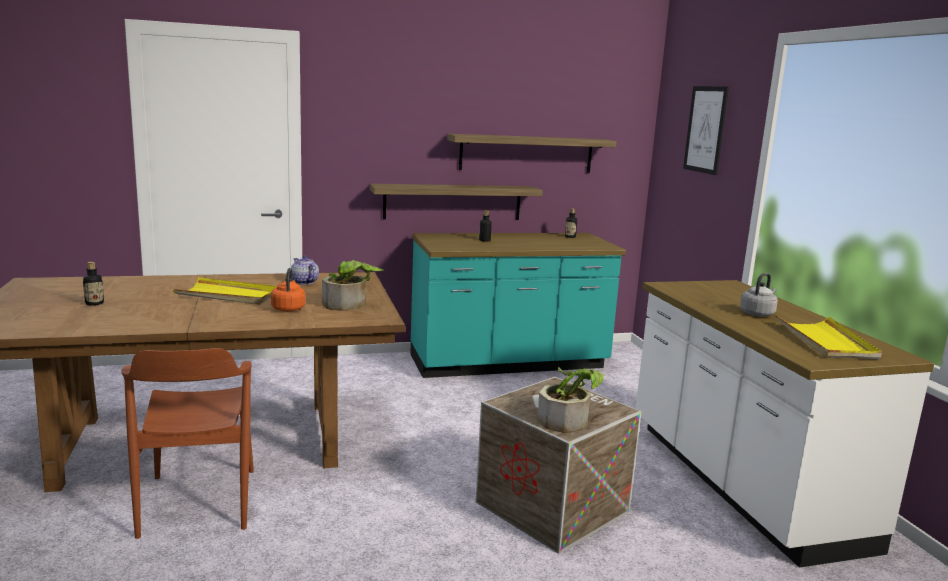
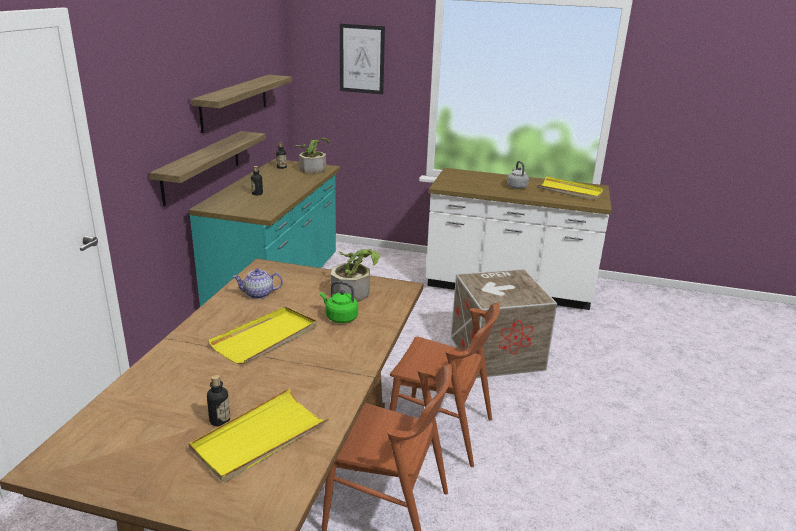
camera: 60 degrees left, 10 degrees up
(74, 315) = (260, 438): none -> yellow tray
(288, 308) = (340, 317): orange kettle -> green kettle
(350, 502) = (440, 430): none -> brown chair
(569, 420) = (527, 292): potted plant -> potted plant (313, 169)

